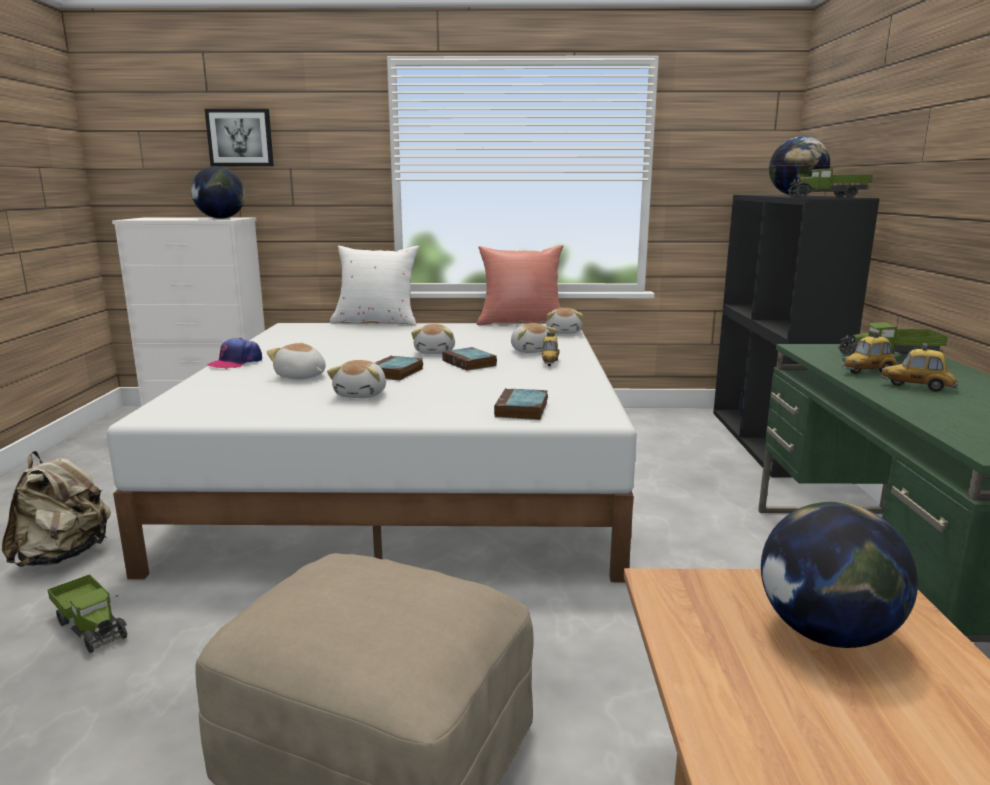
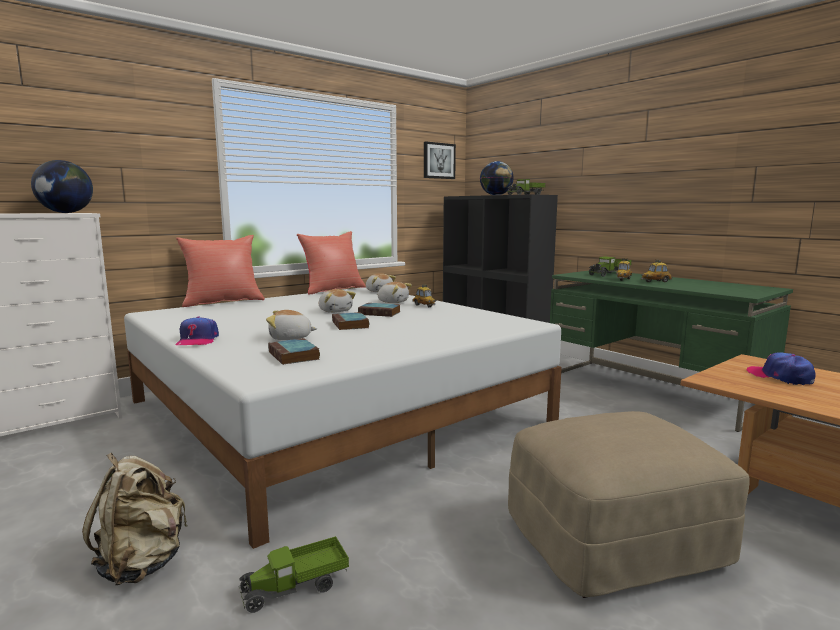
camera: 40 degrees left, 5 degrees down
(91, 626) = (296, 587): toy truck -> toy truck turned 150 degrees clockwise
(240, 138) = (65, 134): picture -> picture (438, 161)
(362, 394) = (373, 338): plush toy -> none
(376, 322) = (223, 302): white pillow -> red pillow
(522, 410) = (488, 327): book -> book (294, 356)
(826, 634) = (780, 377): globe -> cap

